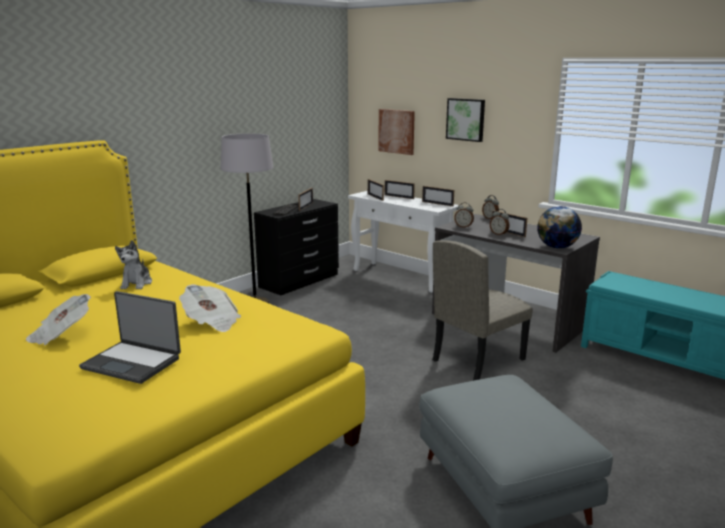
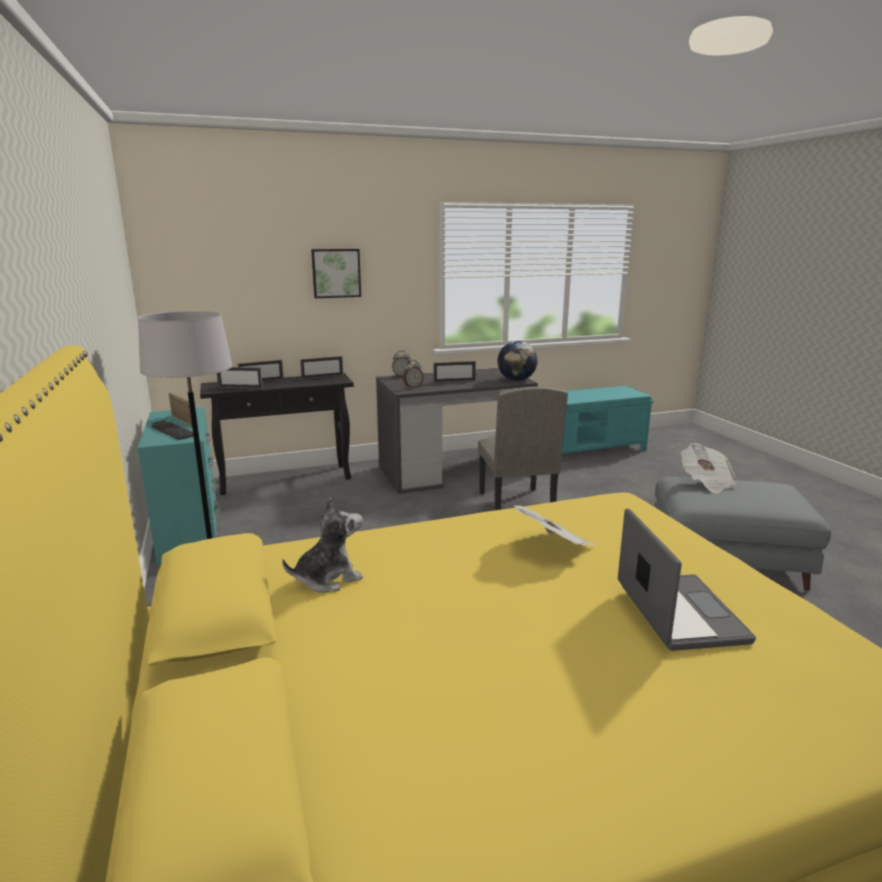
camera: 60 degrees left, 0 degrees up
(61, 335) = (519, 671): newspaper -> newspaper (706, 482)
(133, 362) = (677, 613): laptop -> laptop turned 60 degrees counterclockwise
(137, 283) = (328, 578): plush toy -> plush toy turned 60 degrees counterclockwise
(300, 281) = (190, 532): black dresser -> turquoise dresser
(397, 131) = (232, 298): picture -> none
(401, 277) = (286, 479): white console table -> black console table
(499, 234) = (454, 384): alarm clock -> none

